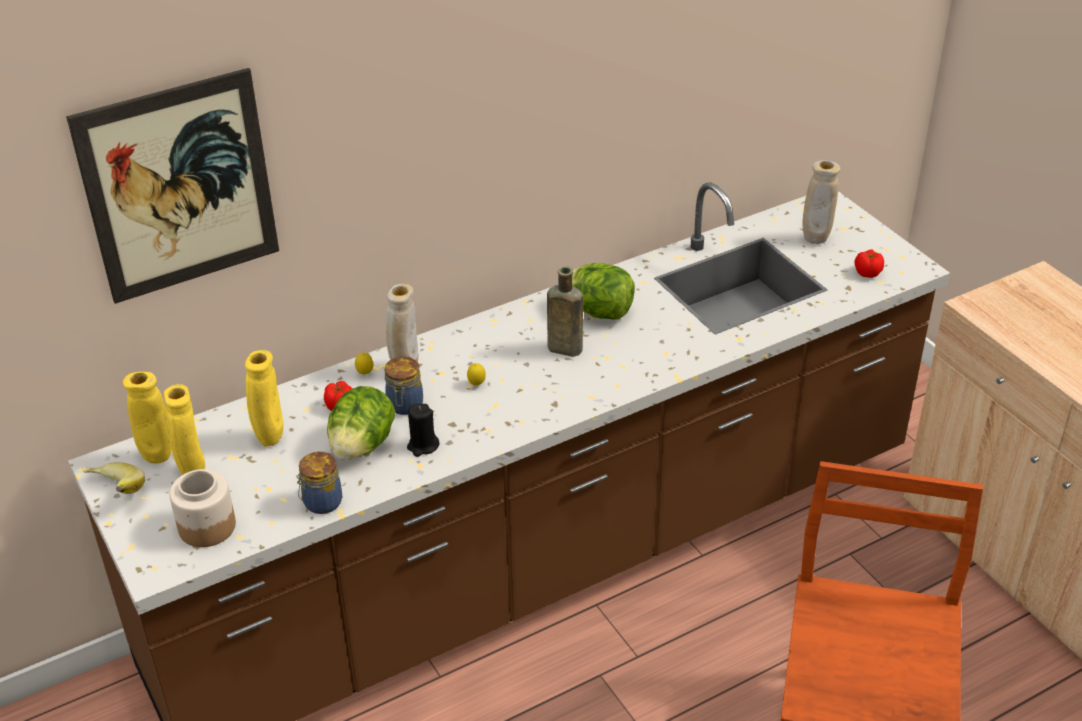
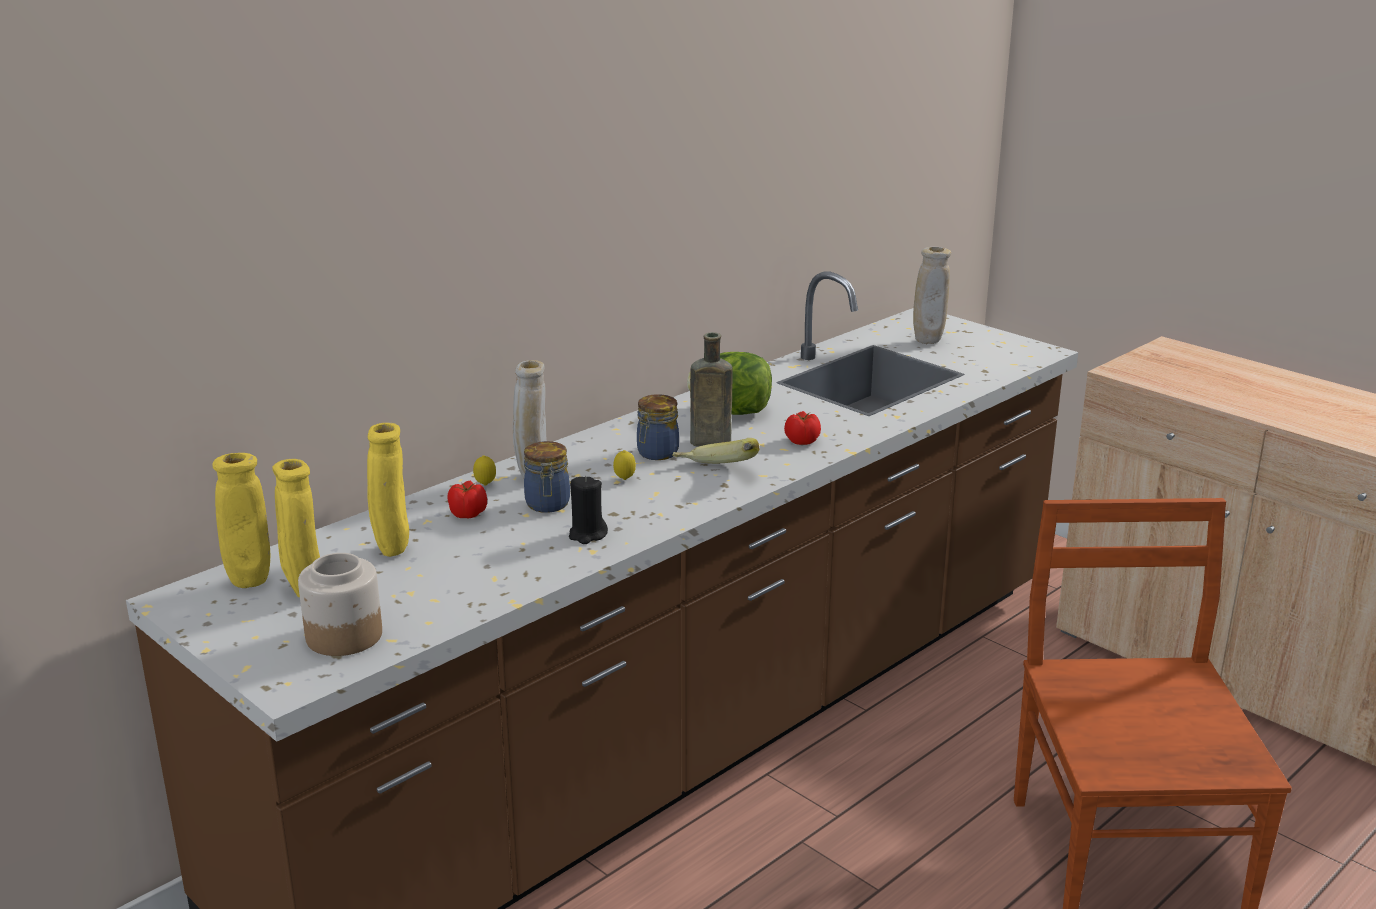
camera: 15 degrees left, 15 degrees down
(114, 493) = (203, 622): banana -> banana (715, 473)
(179, 187) = (276, 215): picture -> none
(321, 503) = (485, 597): jar -> jar (656, 453)
(362, 445) = (512, 543): lettuce -> none
(867, 272) = (996, 359): tomato -> tomato (801, 441)

